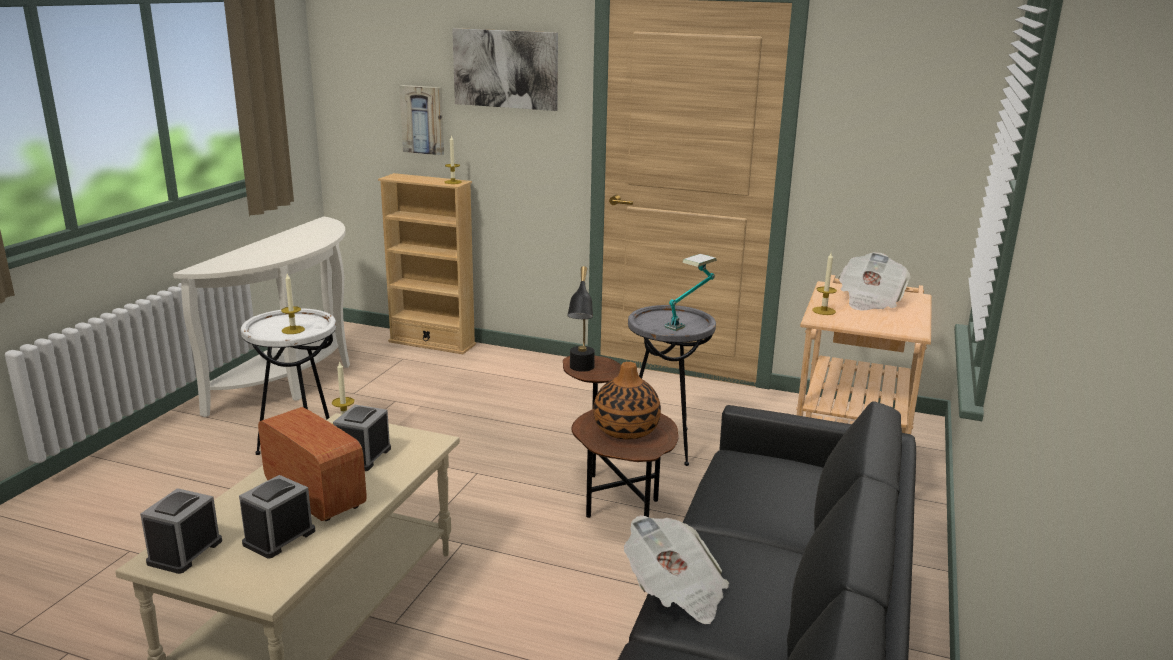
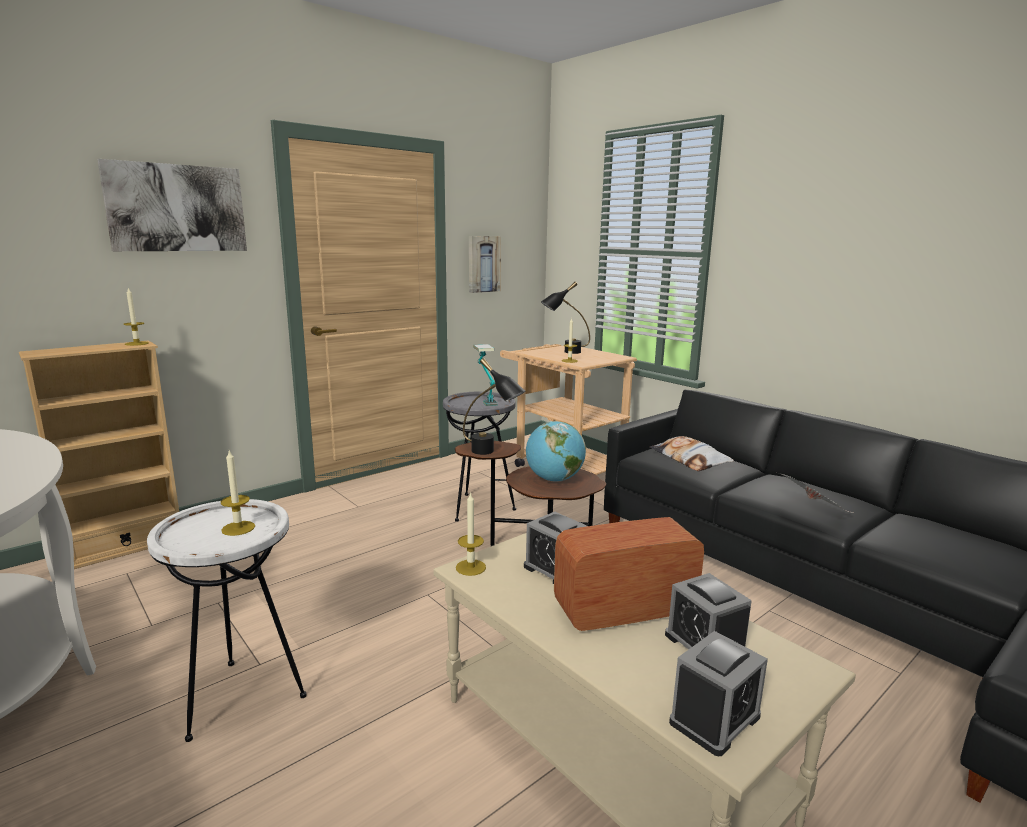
camera: 60 degrees left, 5 degrees down
(185, 552) = (714, 719): alarm clock -> alarm clock turned 90 degrees counterclockwise
(423, 119) = (58, 275): picture -> picture (483, 264)
(625, 430) = (554, 480): vase -> globe
(764, 487) = (689, 460): none -> pillow
(869, 300) = (564, 352): newspaper -> black table lamp

